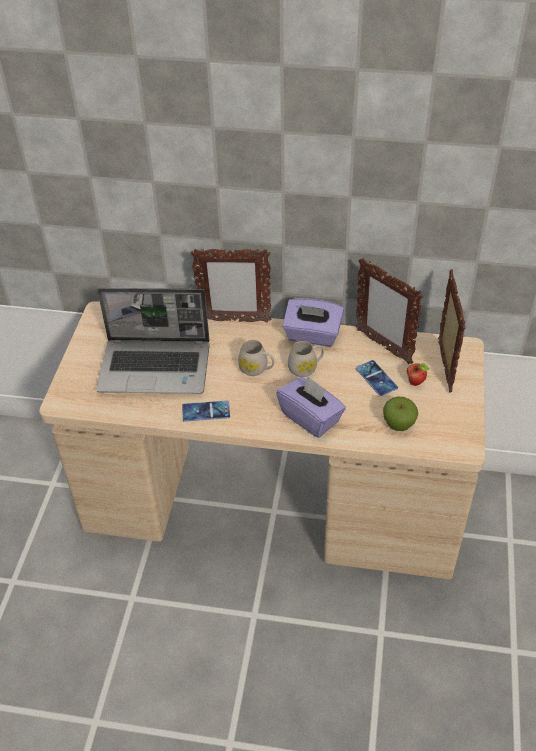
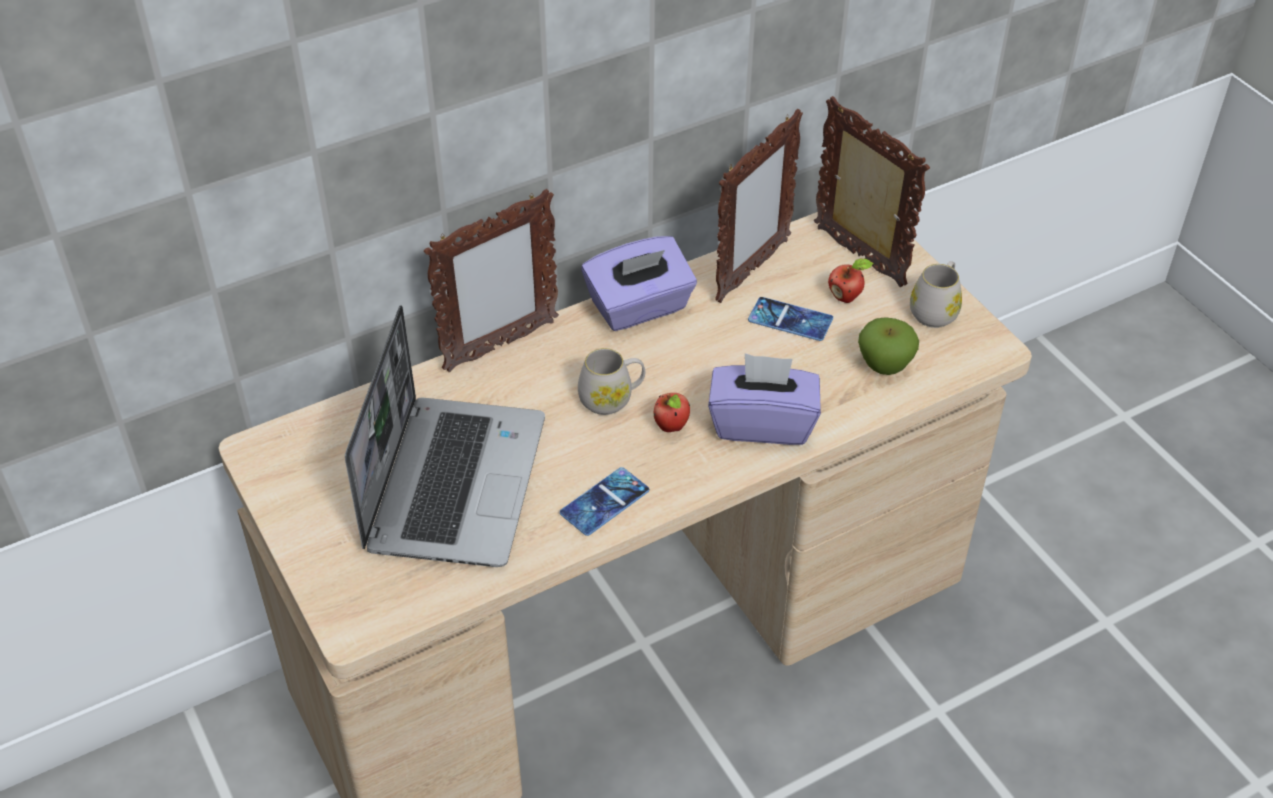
camera: 40 degrees left, 0 degrees up
(156, 367) = (454, 481): laptop -> laptop turned 45 degrees counterclockwise
(268, 396) = (672, 427): none -> apple
(306, 368) = (680, 358): white mug -> white mug (936, 310)
(383, 346) = (751, 271): picture frame -> picture frame turned 60 degrees counterclockwise

